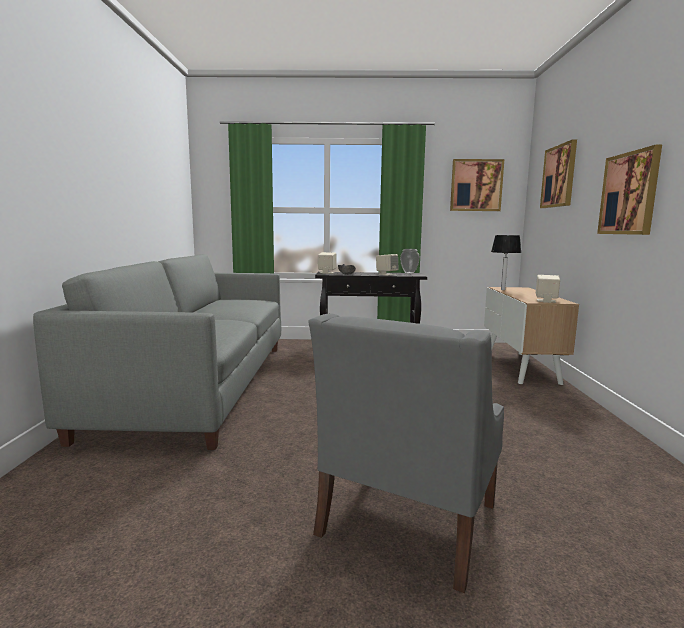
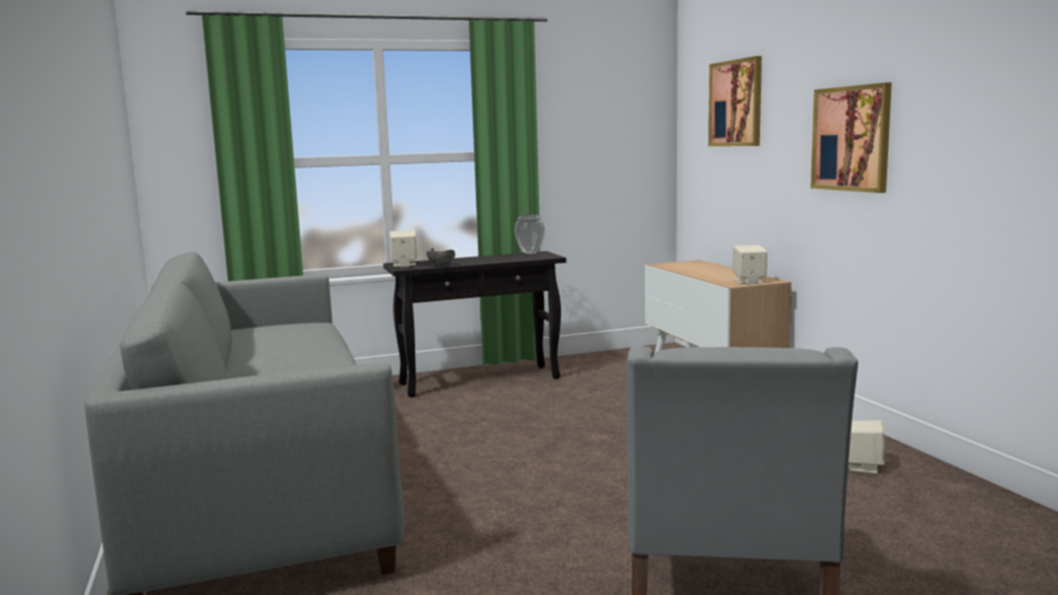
camera: 20 degrees left, 0 degrees up
(386, 274) = (501, 259): beige speaker -> beige speaker (862, 466)
(476, 185) = (609, 111): picture -> none
(503, 289) = (673, 268): table lamp -> none

